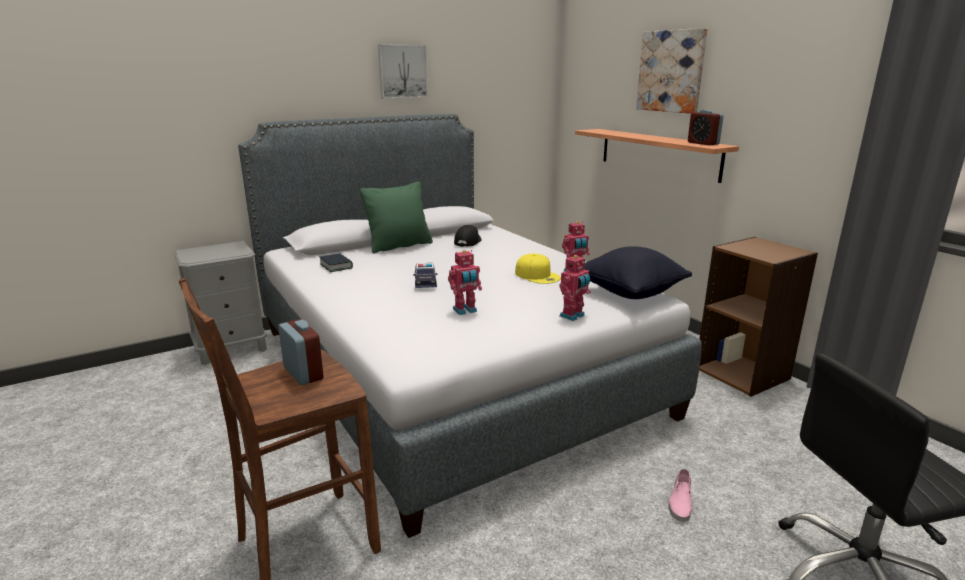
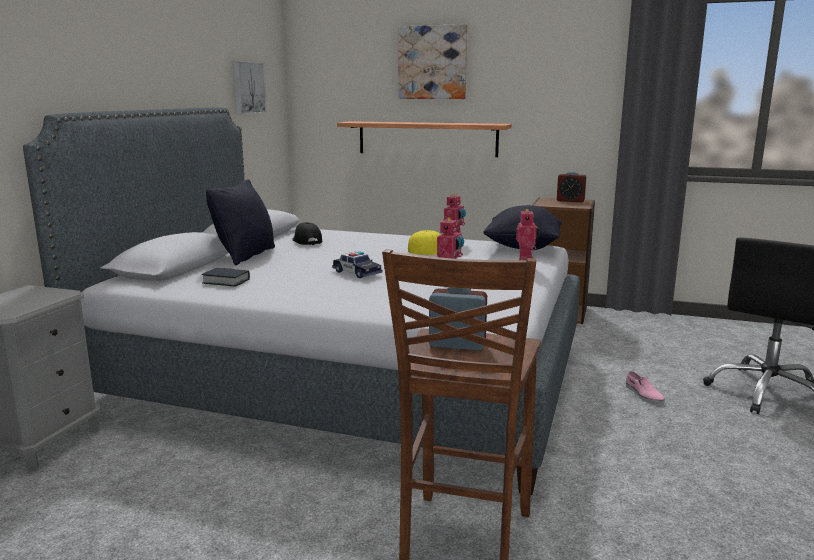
camera: 40 degrees left, 5 degrees down
(399, 246) = (246, 255): green pillow -> black pillow
(402, 71) = (171, 56): picture -> picture (247, 88)
(703, 143) = (483, 123): alarm clock -> alarm clock (570, 201)

